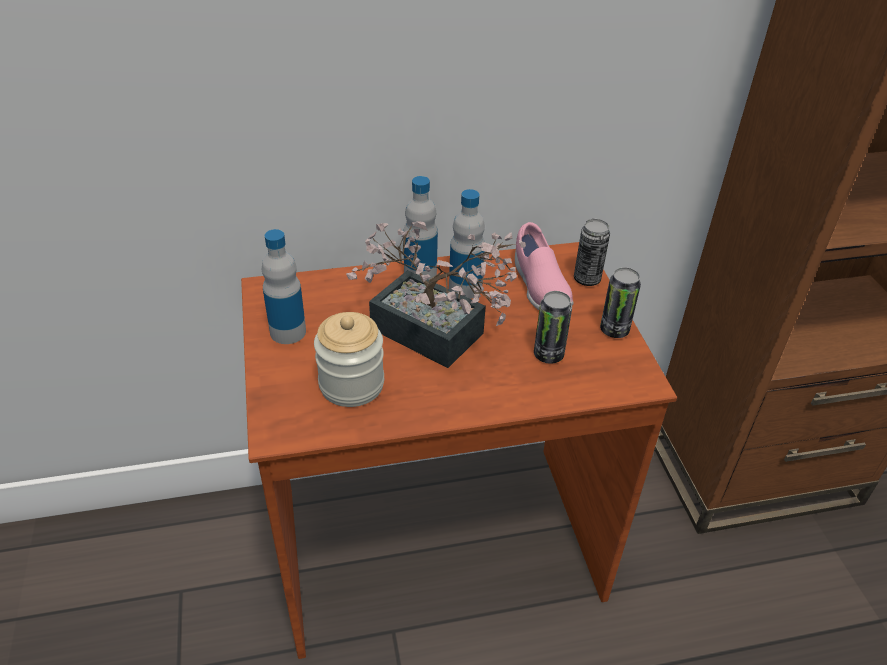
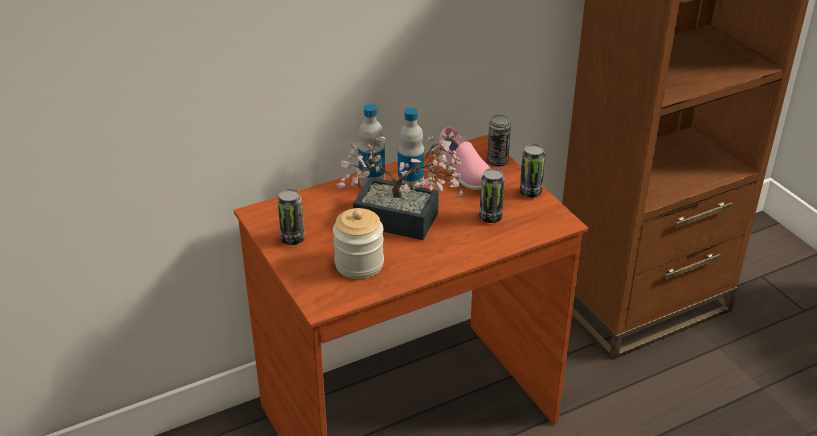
camera: 15 degrees left, 5 degrees down
(288, 332) = (292, 239): bottle -> can

